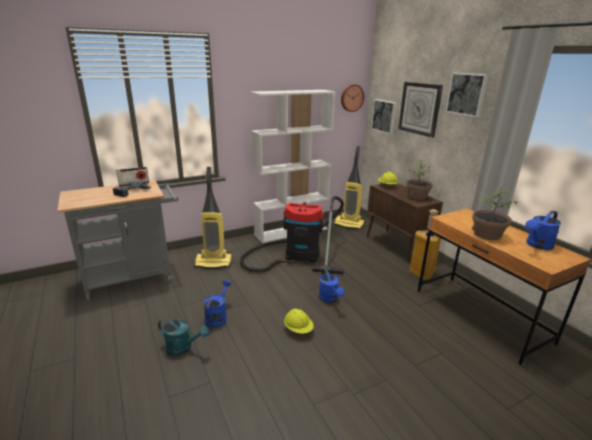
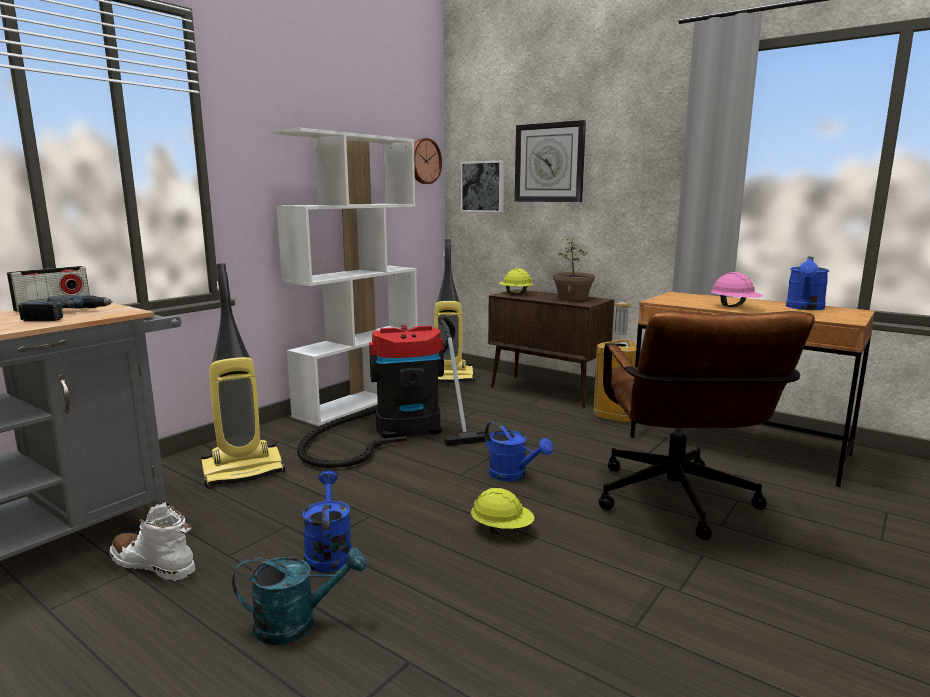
camera: 25 degrees left, 10 degrees down
(153, 302) = (154, 565): none -> white boot
(402, 345) = (678, 505): none -> brown office chair
(467, 94) = (629, 127): picture -> none
(487, 234) = (735, 307): potted plant -> pink hard hat

